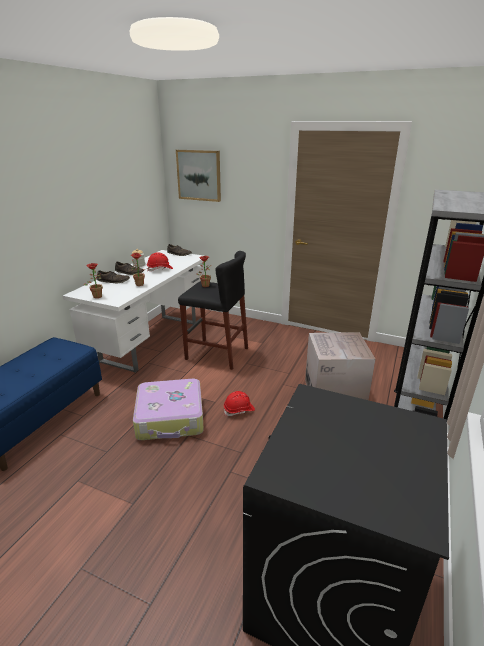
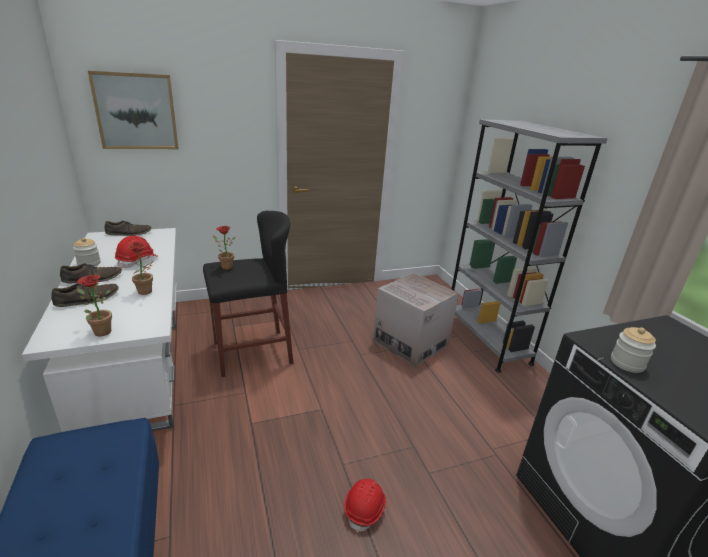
camera: 45 degrees left, 0 degrees up
(171, 418) = (298, 457): suitcase -> none
(239, 410) = (356, 404): red hard hat -> red hard hat (365, 508)
(301, 418) = (627, 363): none -> jar

